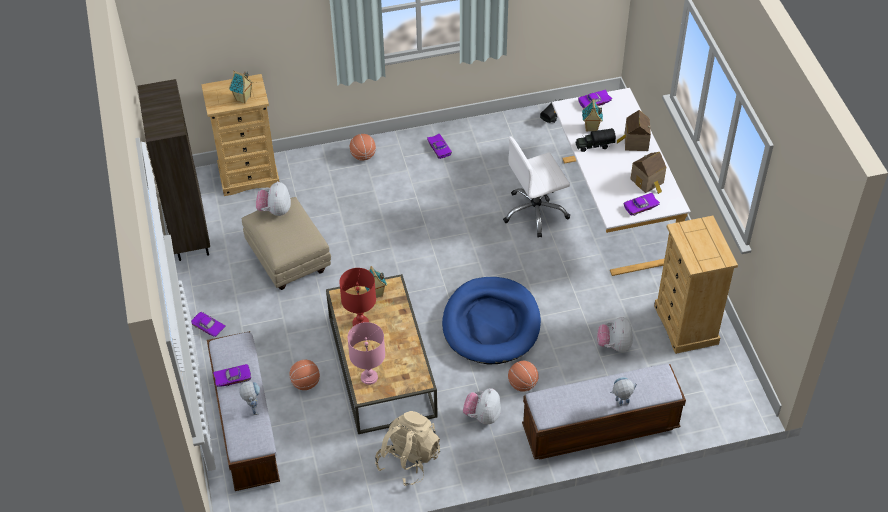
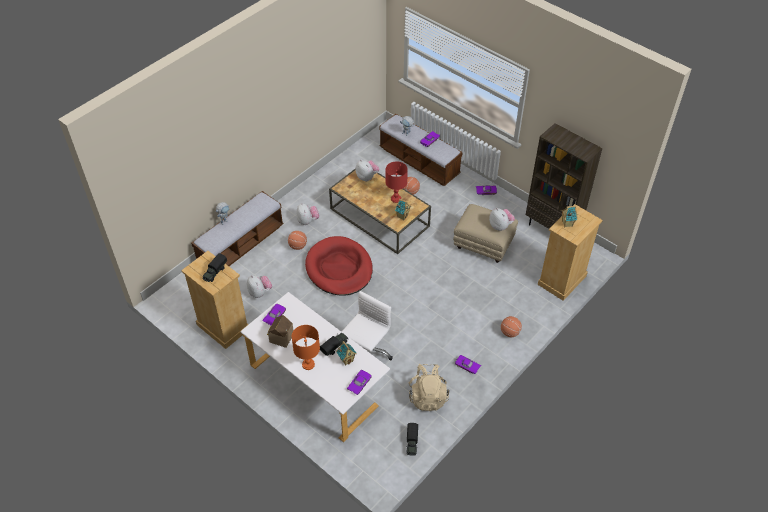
camera: 145 degrees right, 0 degrees up
(369, 377) = (367, 177): pink table lamp -> plush toy
(408, 460) = (329, 185): beige backpack -> beige backpack (428, 396)
(491, 324) = (339, 268): blue dog bed -> red dog bed
(634, 142) = (308, 364): toy house -> orange table lamp
(696, 241) = (215, 272): none -> toy truck

